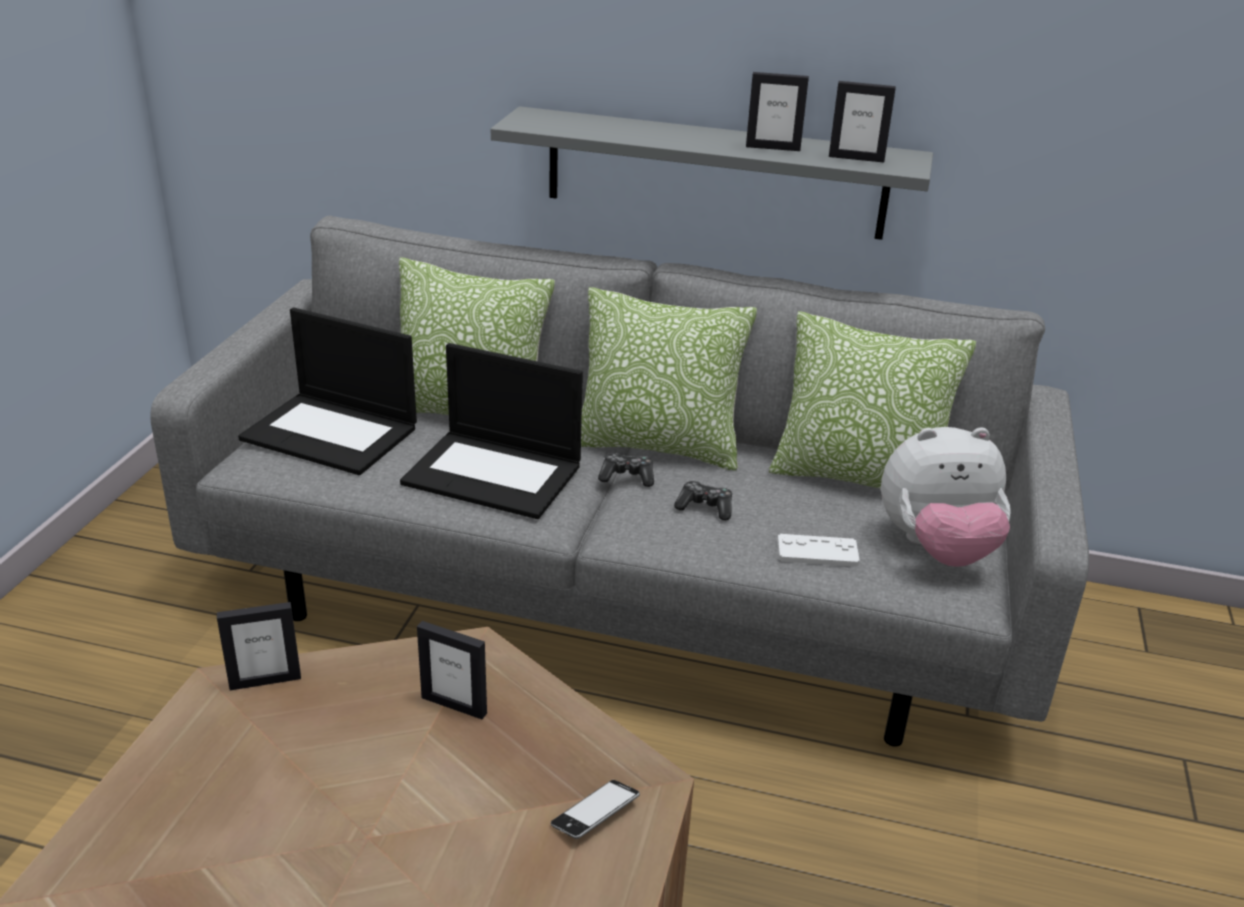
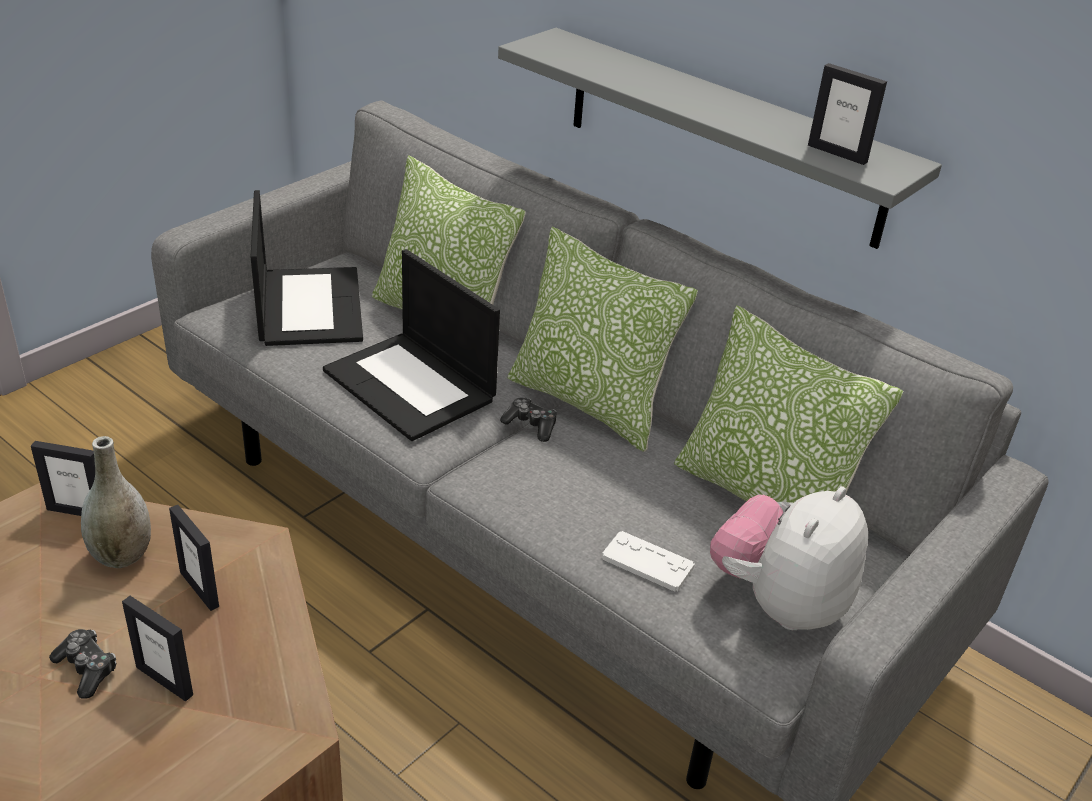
camera: 25 degrees right, 5 degrees up
(332, 433) = (308, 306): laptop -> laptop turned 150 degrees counterclockwise
(349, 703) = (122, 555): none -> grey vase
(595, 814) = (227, 736): phone -> none
(705, 507) = (577, 480): game controller -> game controller (87, 669)
(773, 148) = (758, 122): picture frame -> picture frame (165, 680)
(936, 549) = (779, 602): plush toy -> plush toy turned 105 degrees clockwise

